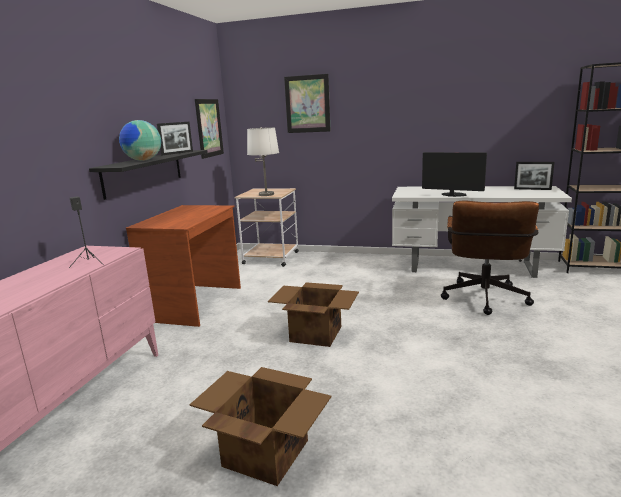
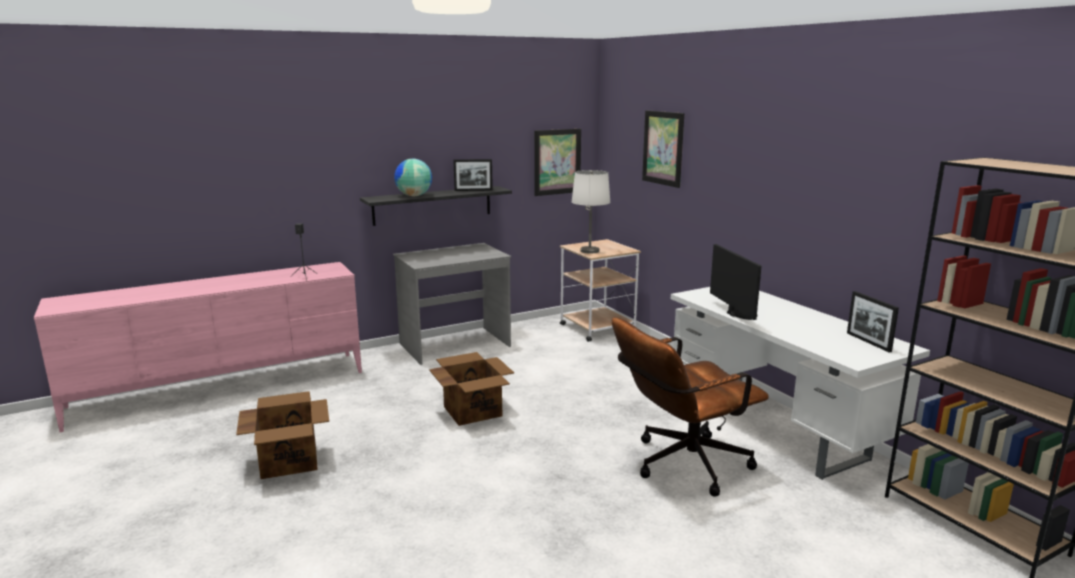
camera: 45 degrees right, 0 degrees up
(196, 303) = (455, 345): brown desk -> grey desk

